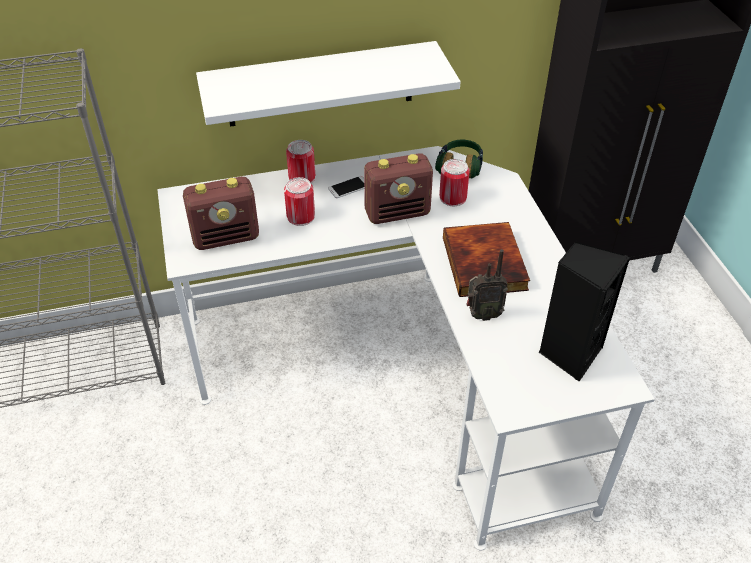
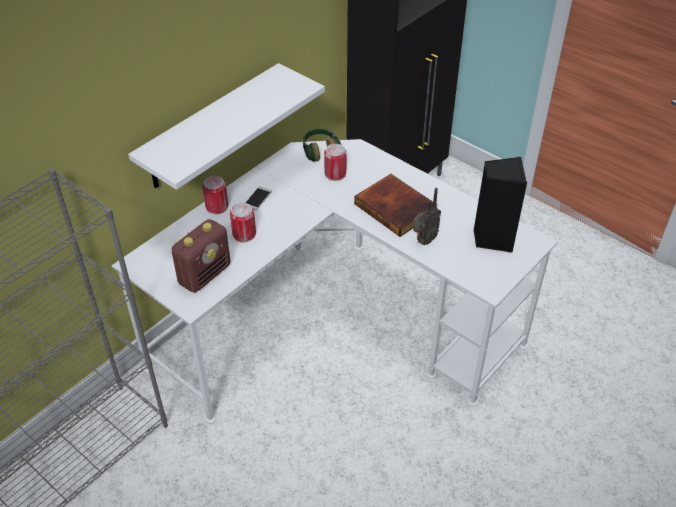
camera: 35 degrees left, 0 degrees up
(398, 213) = (309, 201): radio -> none

